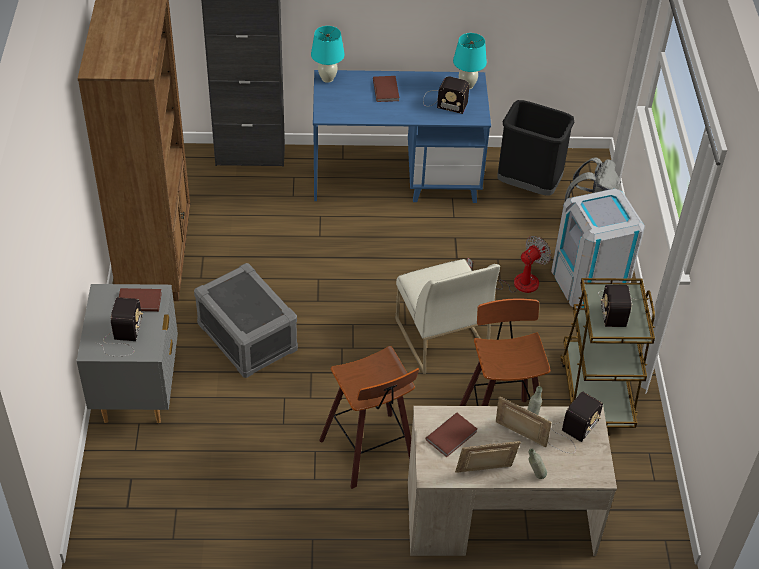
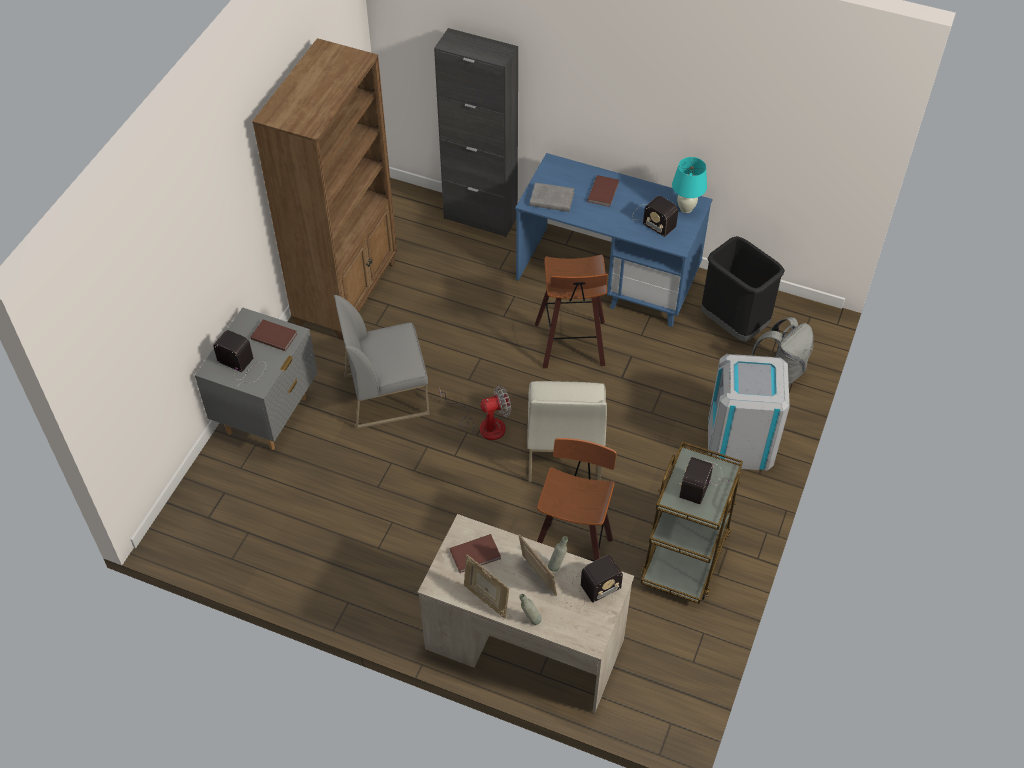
camera: 25 degrees right, 5 degrees up
(123, 337) = (243, 366): radio -> radio turned 90 degrees counterclockwise
(246, 337) = (387, 394): grey storage box -> grey chair
(327, 79) = (553, 165): turquoise table lamp -> none
(341, 108) = (550, 199): none -> grey book
(371, 453) = (441, 541): stool -> stool (572, 346)
(484, 472) = (486, 599): picture frame -> picture frame turned 150 degrees counterclockwise
(516, 282) = (667, 419): fan -> fan (483, 425)

